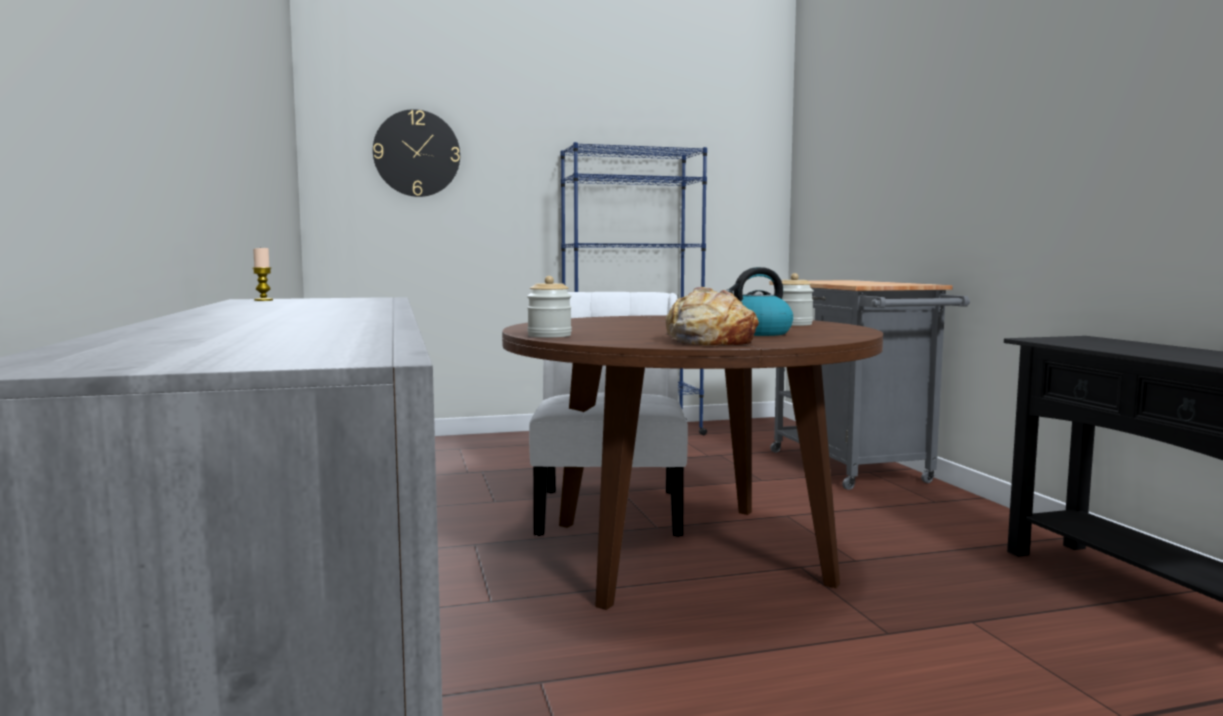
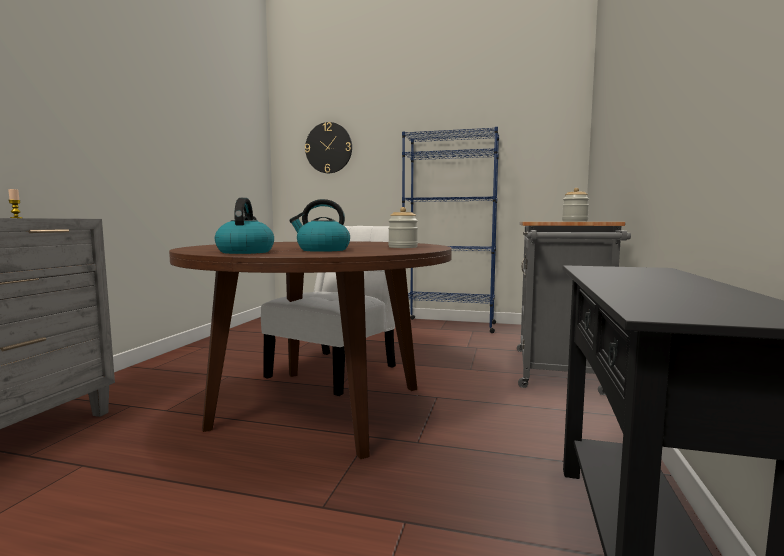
camera: 30 degrees right, 0 degrees up
(549, 336) = (202, 246): jar -> jar (574, 221)
(708, 341) = (245, 252): bread -> kettle

